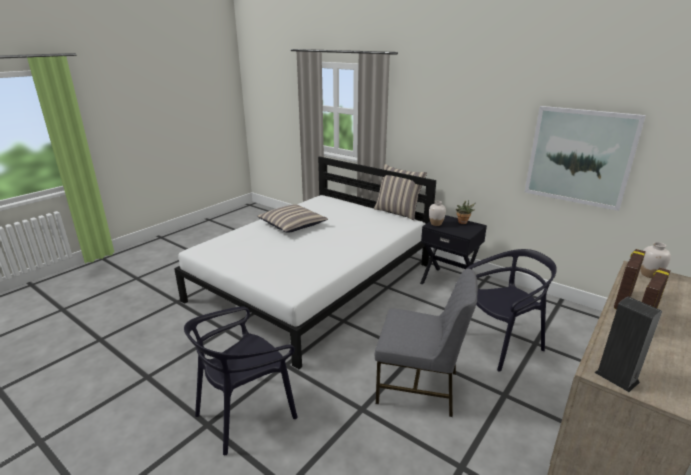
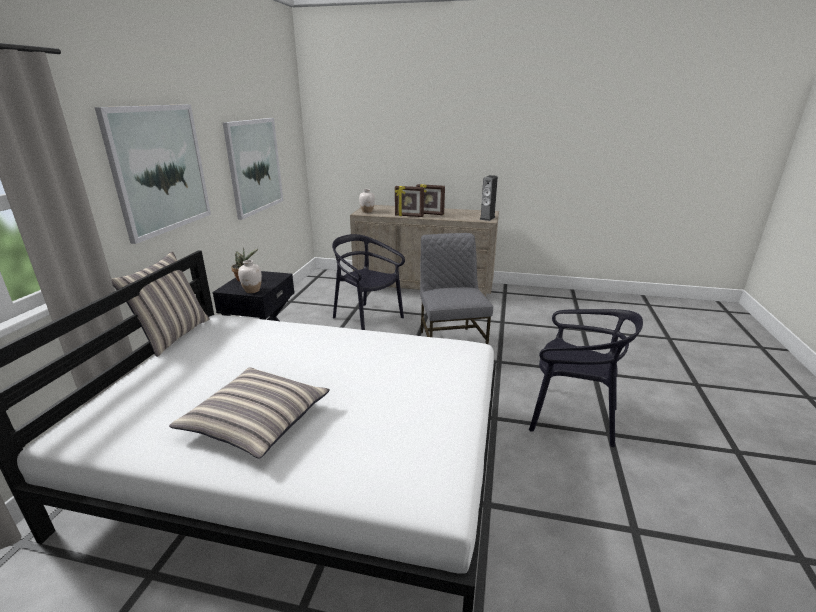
camera: 115 degrees left, 0 degrees up
(453, 124) = (159, 169): none -> picture

